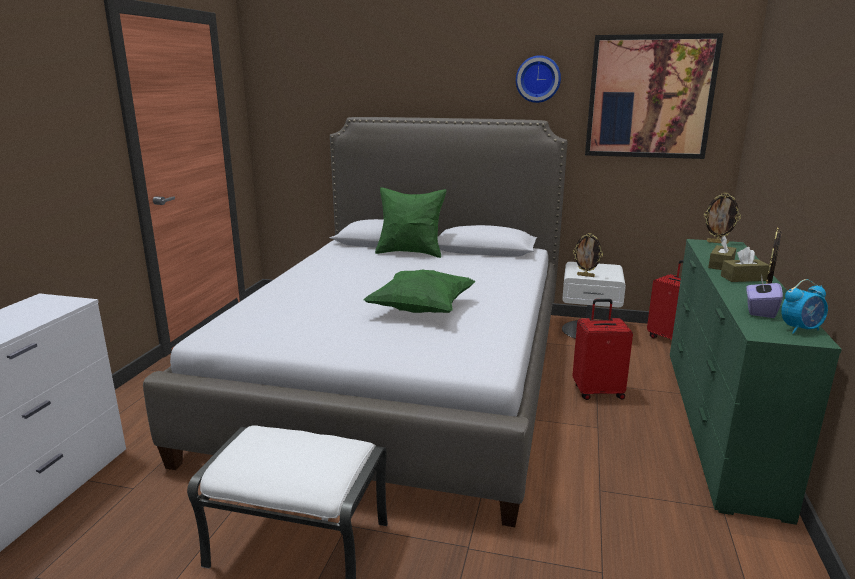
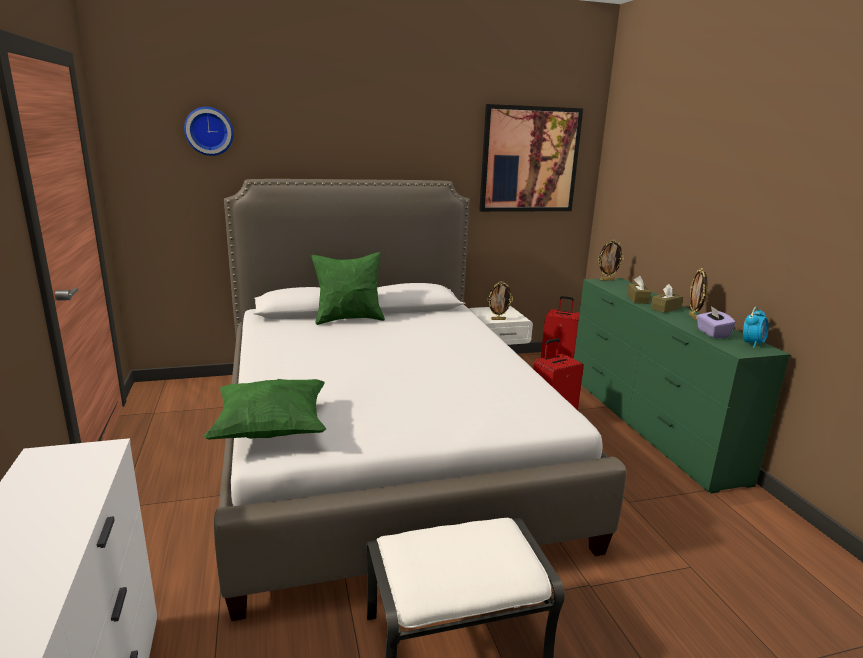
camera: 30 degrees left, 0 degrees up
(421, 310) = (439, 377): green pillow -> green pillow (271, 430)
(538, 79) = (438, 142): wall clock -> wall clock (209, 131)

